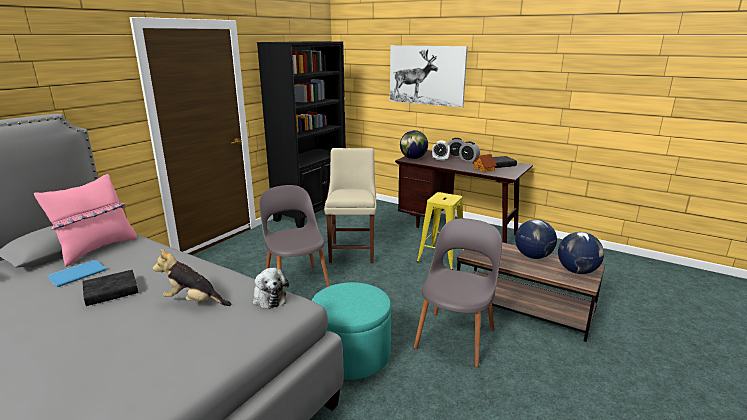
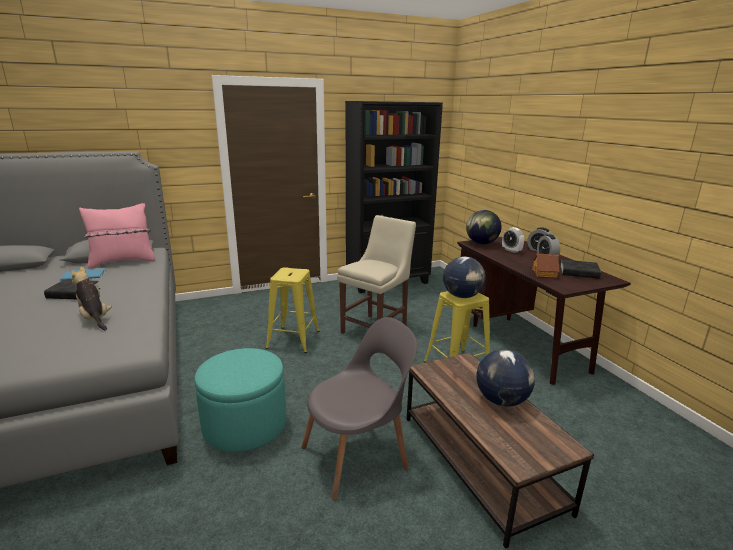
camera: 35 degrees right, 0 degrees up
(268, 297) = (136, 334): plush toy -> none
(296, 281) = (293, 339): grey chair -> yellow stool
(426, 75) = (528, 146): picture -> none
(577, 271) = (534, 444): globe -> globe (462, 296)

